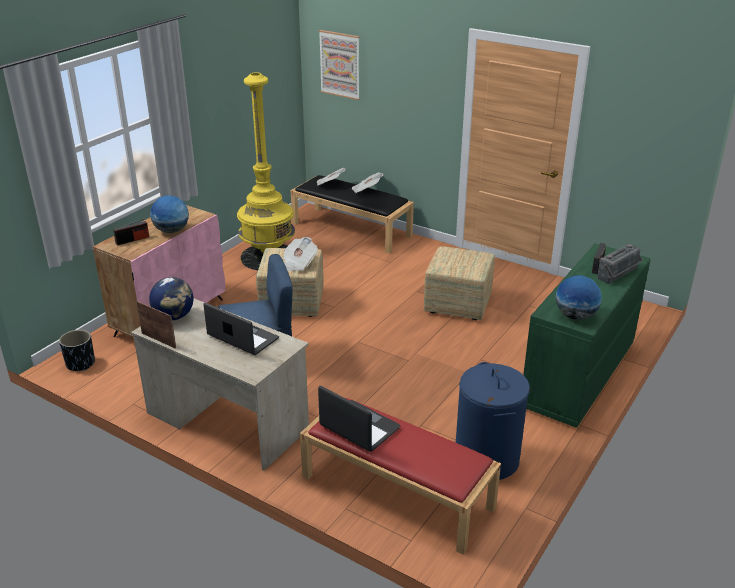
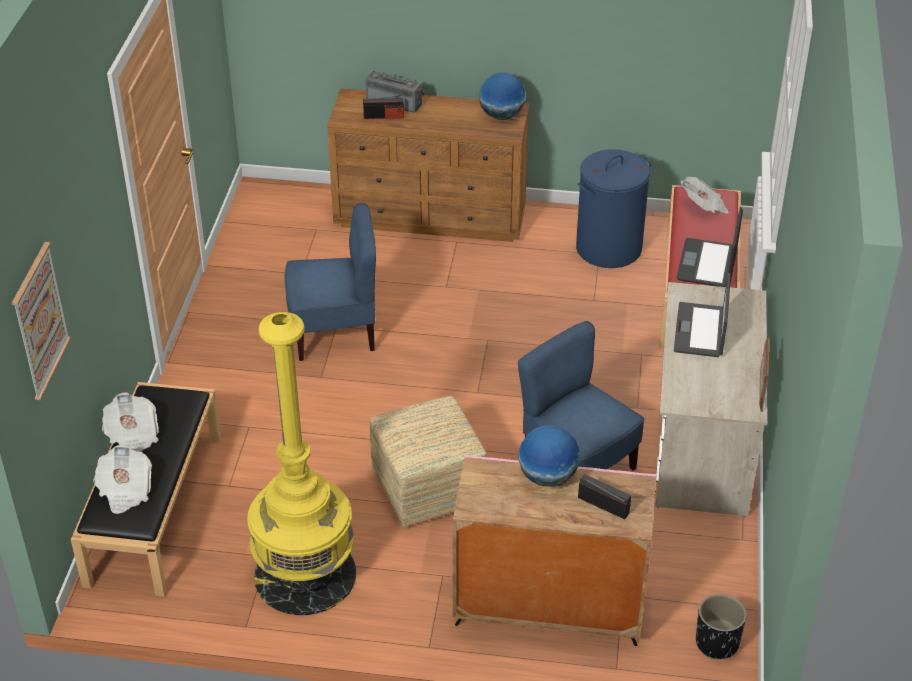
camera: 115 degrees left, 10 degrees up
(174, 316) = (710, 402): globe -> none
(298, 264) = (434, 417): newspaper -> newspaper (703, 207)
(457, 304) = (334, 333): ottoman -> blue chair
(578, 376) = (432, 216): green dresser -> brown dresser

